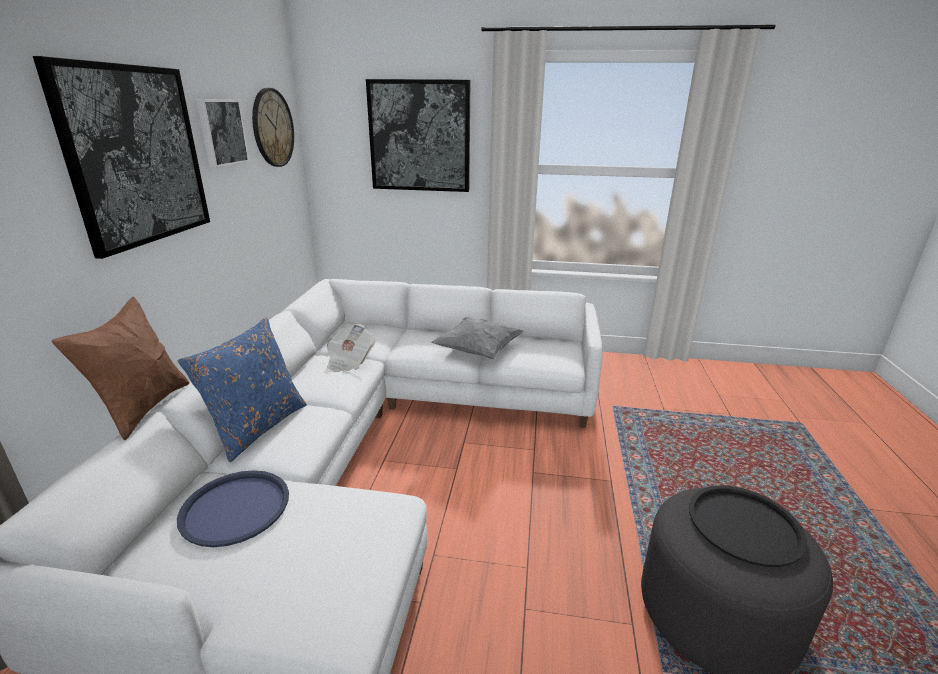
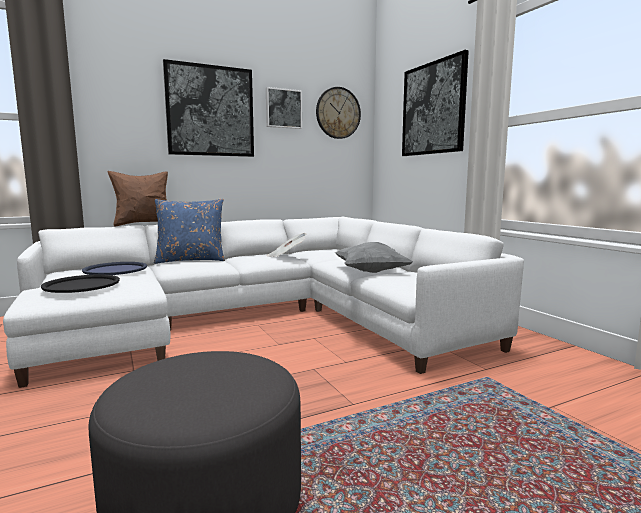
camera: 55 degrees right, 15 degrees down
(744, 525) = (218, 380): black tray -> black tray (82, 285)

